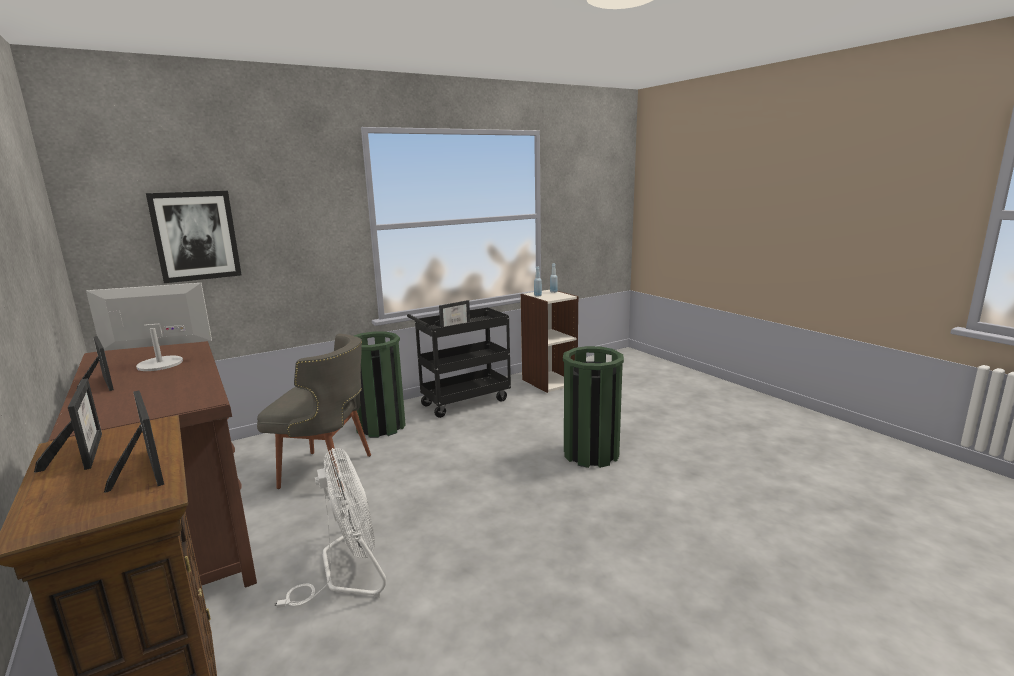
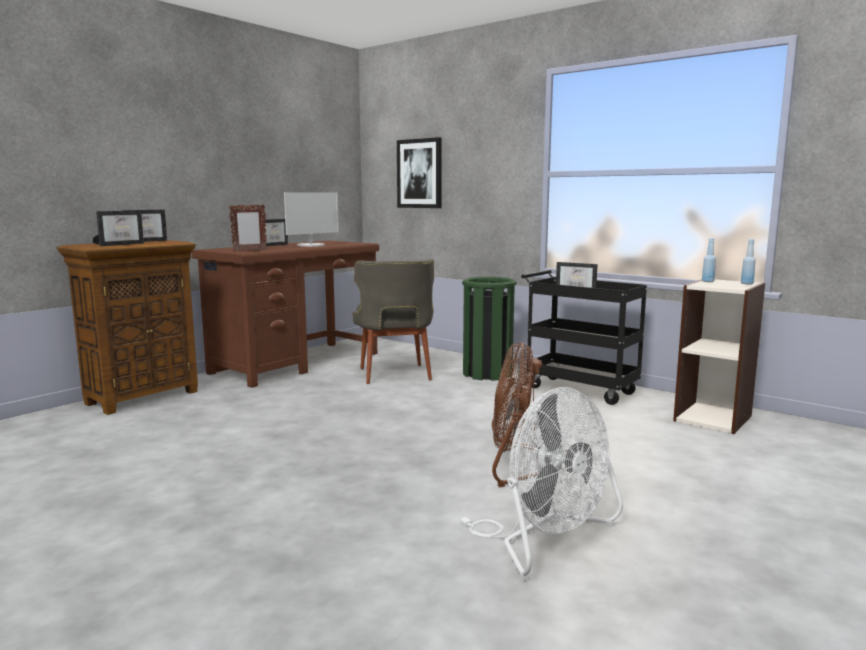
camera: 70 degrees right, 5 degrees down
(160, 364) = (311, 245): monitor -> monitor turned 75 degrees clockwise
(181, 398) = (249, 251): none -> picture frame
(344, 569) = (270, 403): white fan -> white fan (542, 540)
(591, 454) = (522, 461): green trash can -> brown fan

